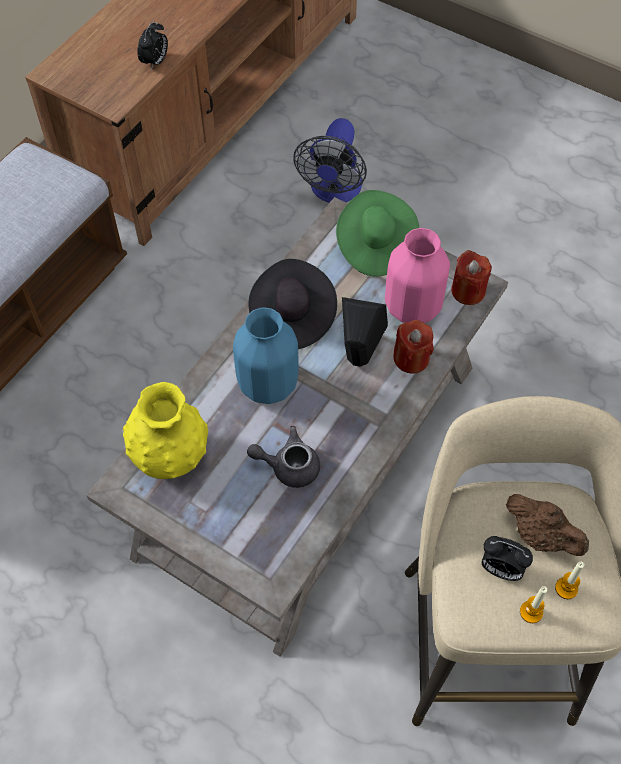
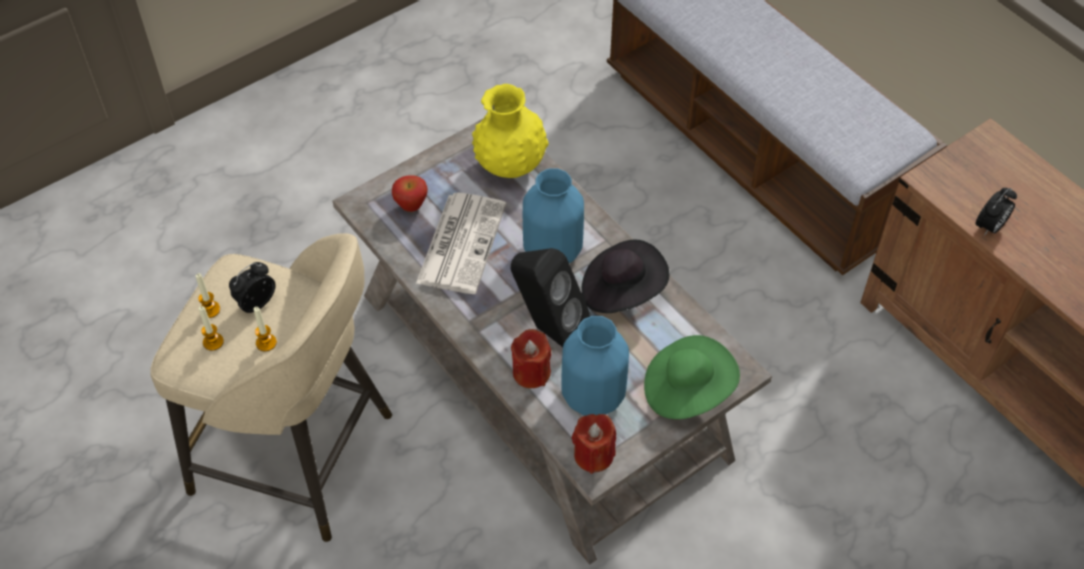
camera: 110 degrees right, 5 degrees down
(155, 62) = (989, 227): alarm clock -> alarm clock turned 90 degrees counterclockwise
(259, 531) = (411, 206): none -> apple
(288, 466) = (461, 242): grey teapot -> newspaper
(334, 191) = (899, 513): fan -> none
(412, 306) = (594, 396): pink vase -> blue vase
(541, 536) = (266, 343): brown teapot -> candle

